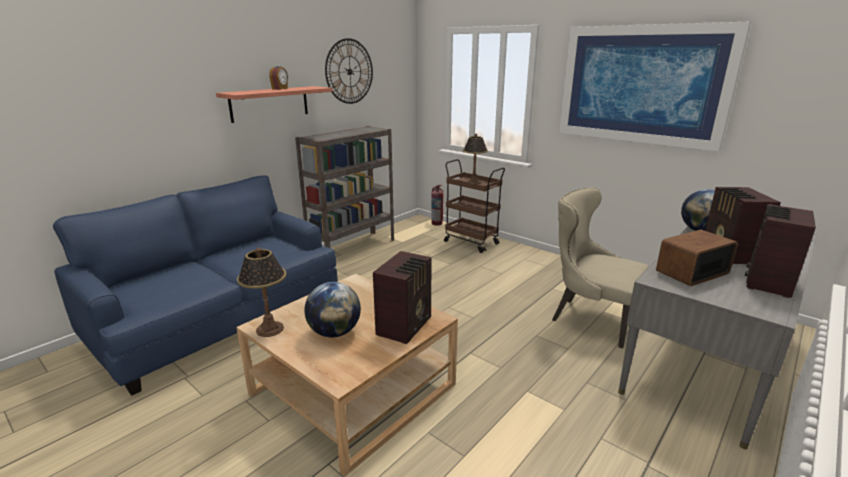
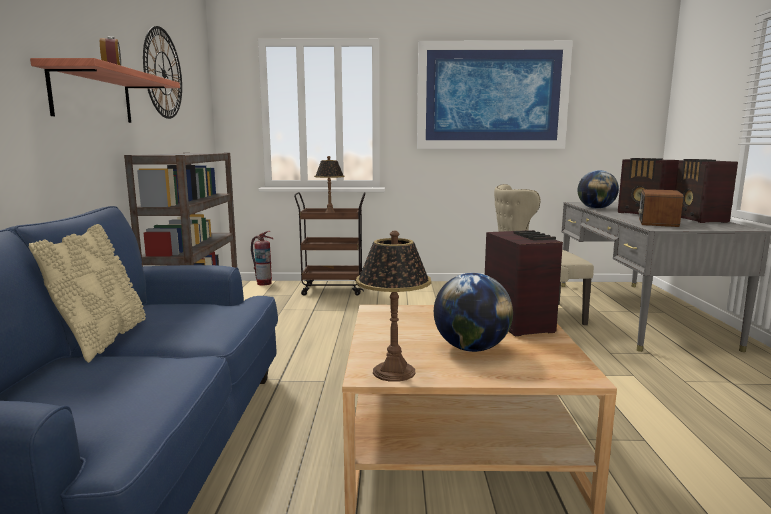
camera: 40 degrees left, 10 degrees down
(216, 256) = (102, 339): none -> beige pillow

